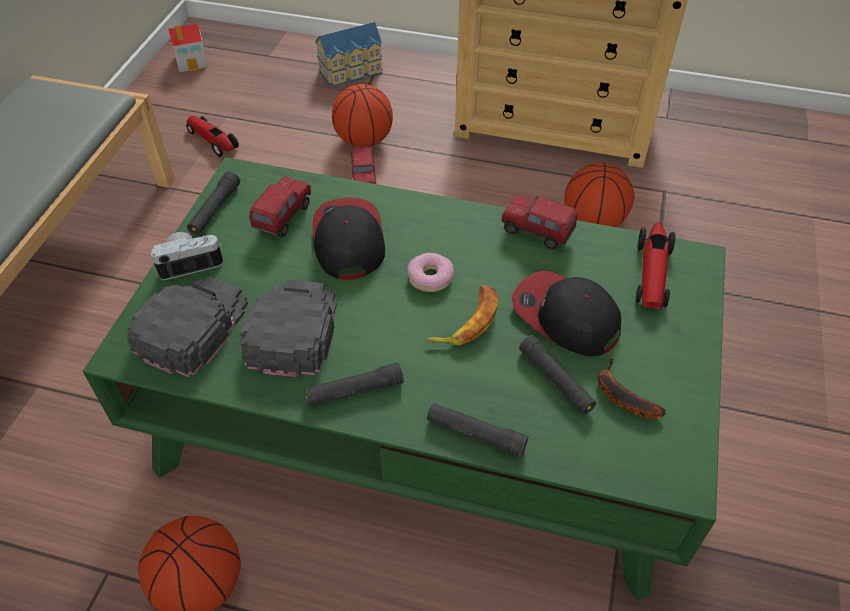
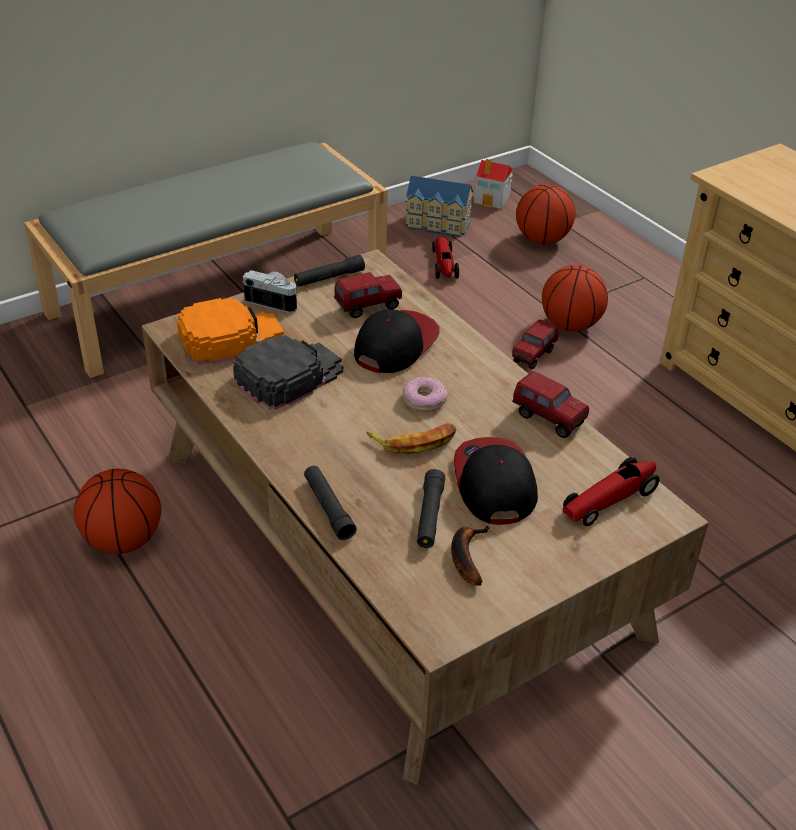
camera: 40 degrees right, 10 degrees down
(192, 326) = (230, 337): black cap -> orange cap
(352, 72) = (623, 267): toy house -> toy house (437, 225)
(354, 391) = (283, 433): black flashlight -> none
(423, 408) = (392, 539): green coffee table -> brown coffee table
(537, 233) = (548, 419): toy truck -> toy truck turned 150 degrees clockwise
(593, 222) = (714, 499): basketball -> basketball (542, 240)

